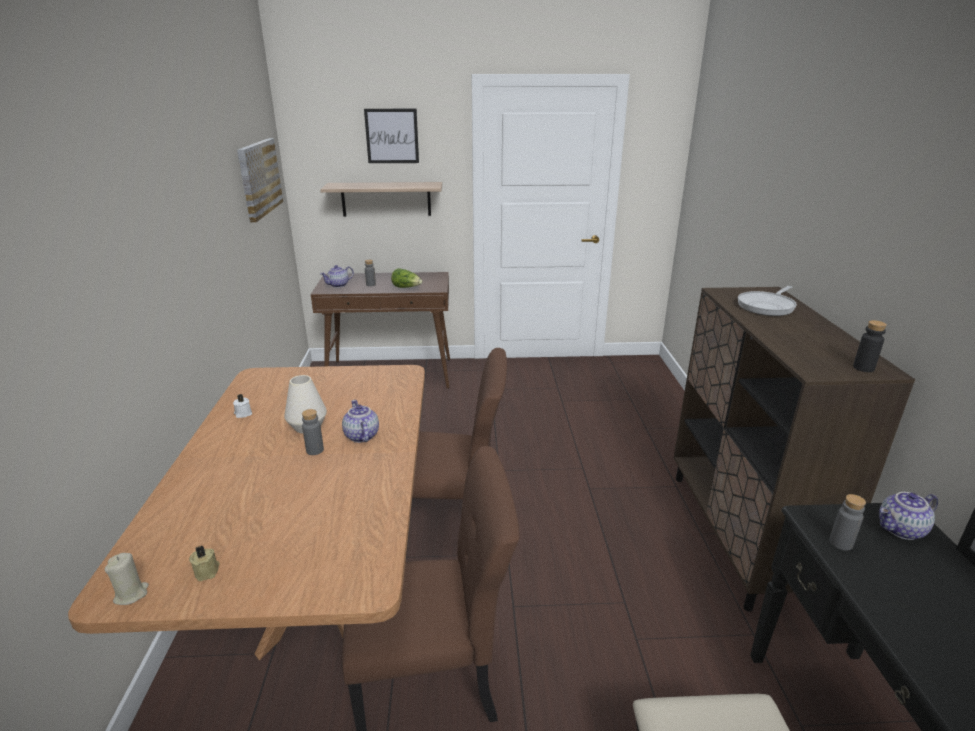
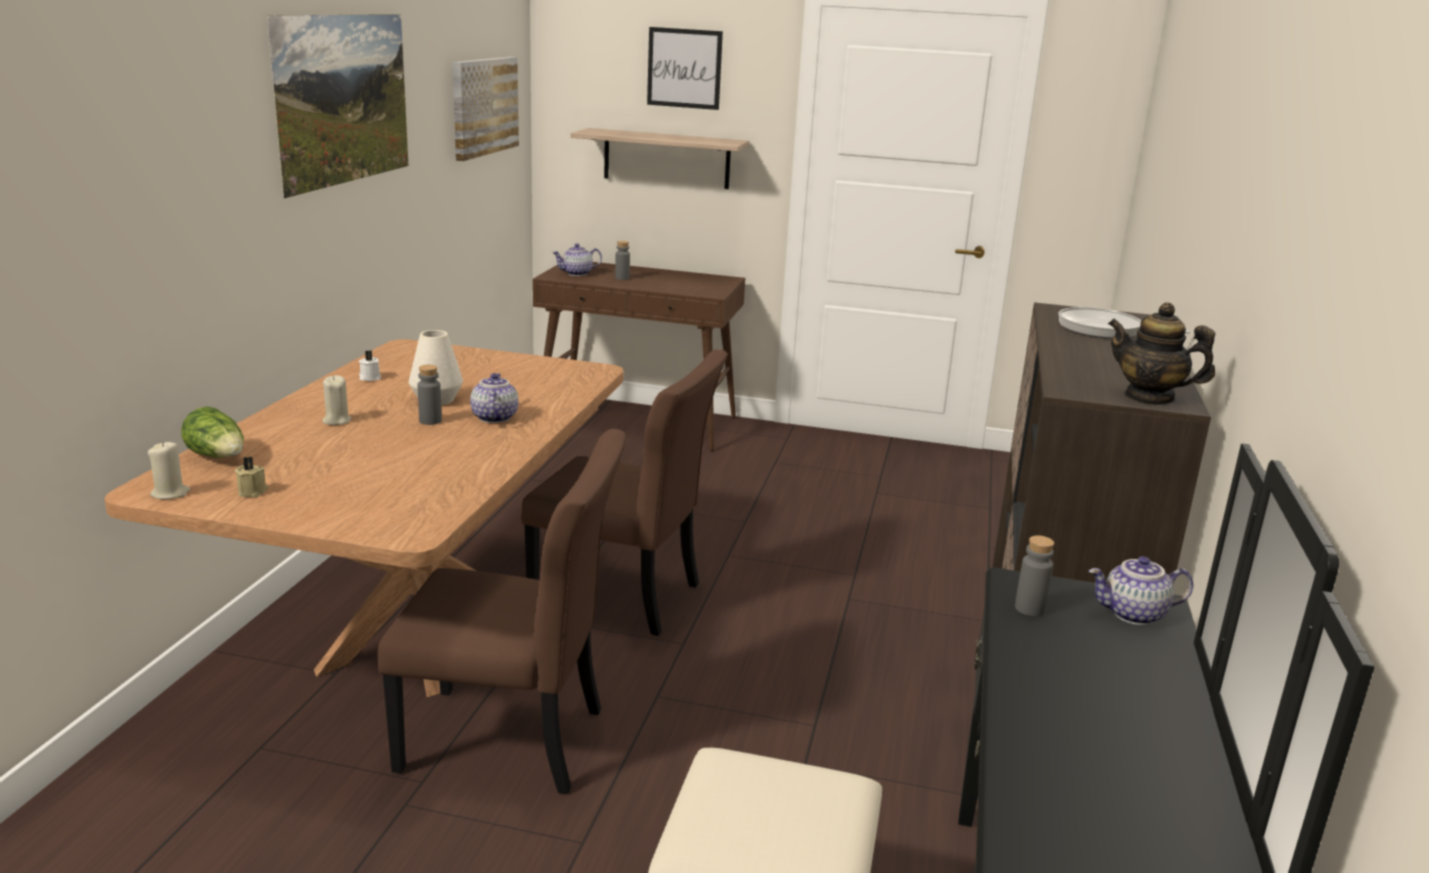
camera: 15 degrees right, 5 degrees down
(184, 228) = (349, 140): none -> picture
(239, 467) = (336, 420): none -> beige candle
(407, 287) = (670, 287): lettuce -> lettuce (218, 457)
(767, 306) = (1104, 330): frying pan -> frying pan turned 60 degrees clockwise
(863, 368) = (1149, 398): black bottle -> teapot

